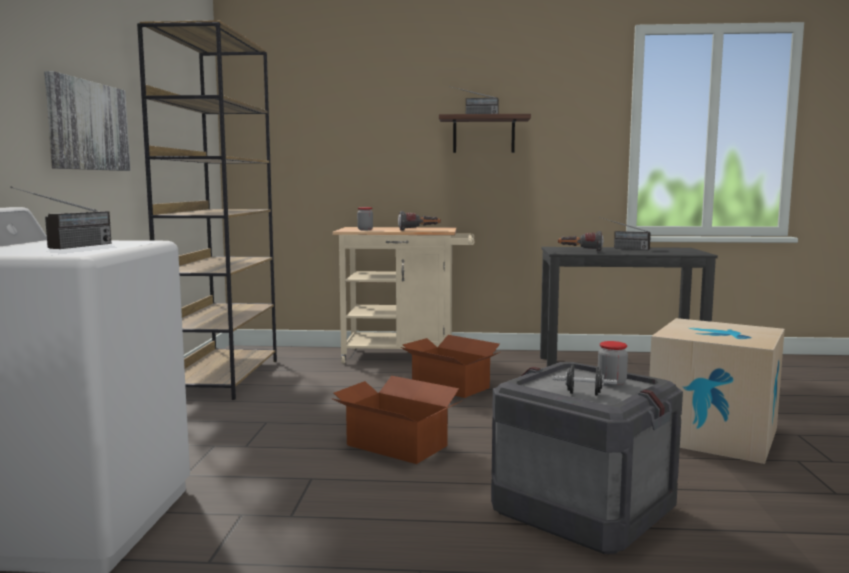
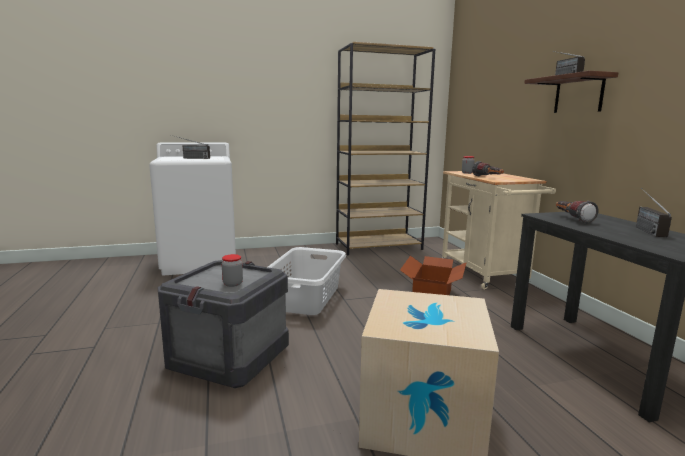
camera: 70 degrees right, 5 degrees up
(87, 126) = (292, 107): picture -> none
(396, 445) = (306, 297): cardboard box -> grey laundry basket
(584, 394) = (206, 278): black dumbbell -> none

